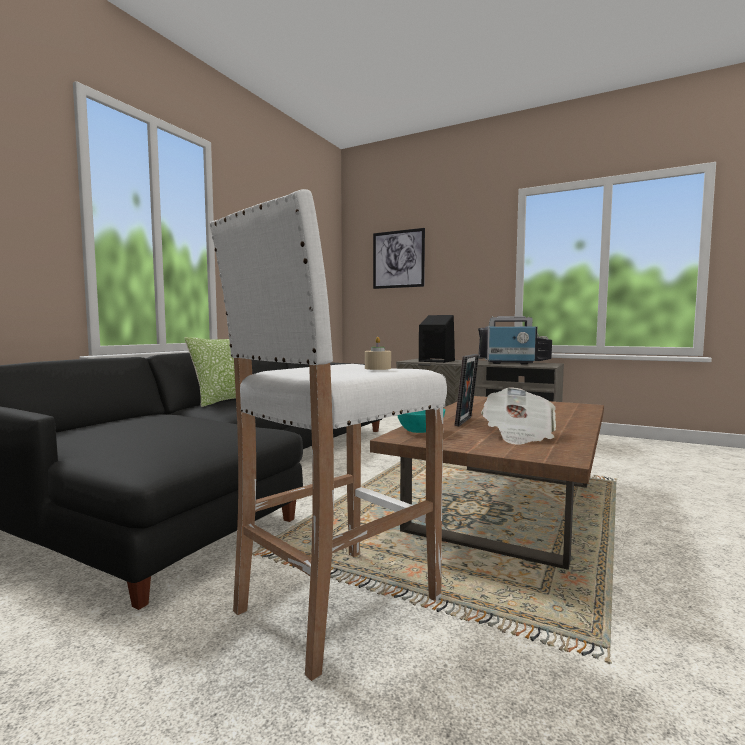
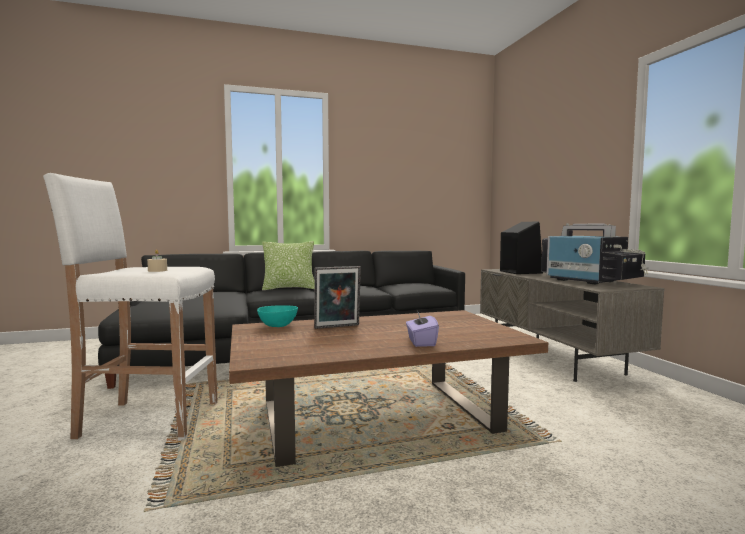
camera: 45 degrees right, 0 degrees up
(398, 259) = (529, 160): picture -> none
(518, 435) = (312, 343): newspaper -> none
(564, 418) = (421, 342): none -> purple tissue box

